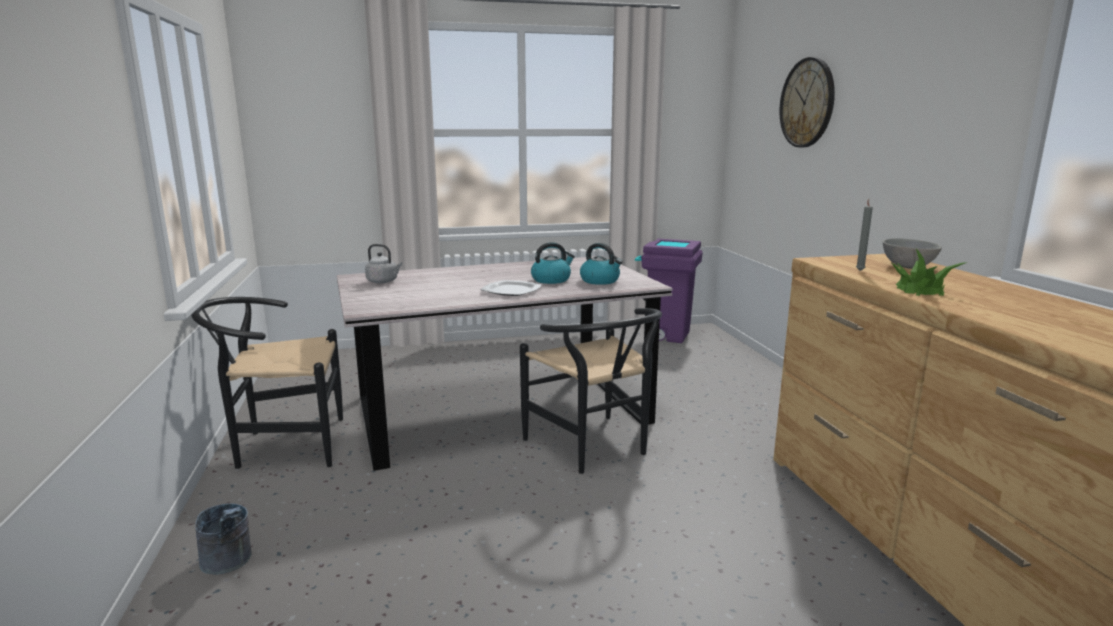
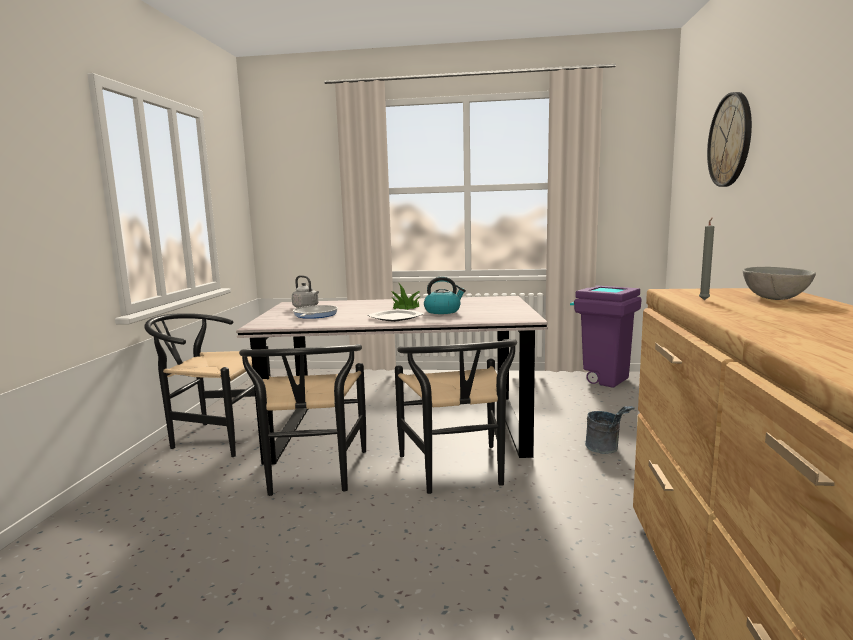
camera: 20 degrees right, 5 degrees down
(229, 563) = (104, 520): grey bucket -> grey bucket (606, 449)
(411, 292) = (314, 315): none -> frying pan
(444, 474) = (312, 476): none -> black chair
(600, 281) = (486, 313): kettle -> none
(919, 290) = (746, 317): potted plant -> potted plant (405, 307)

